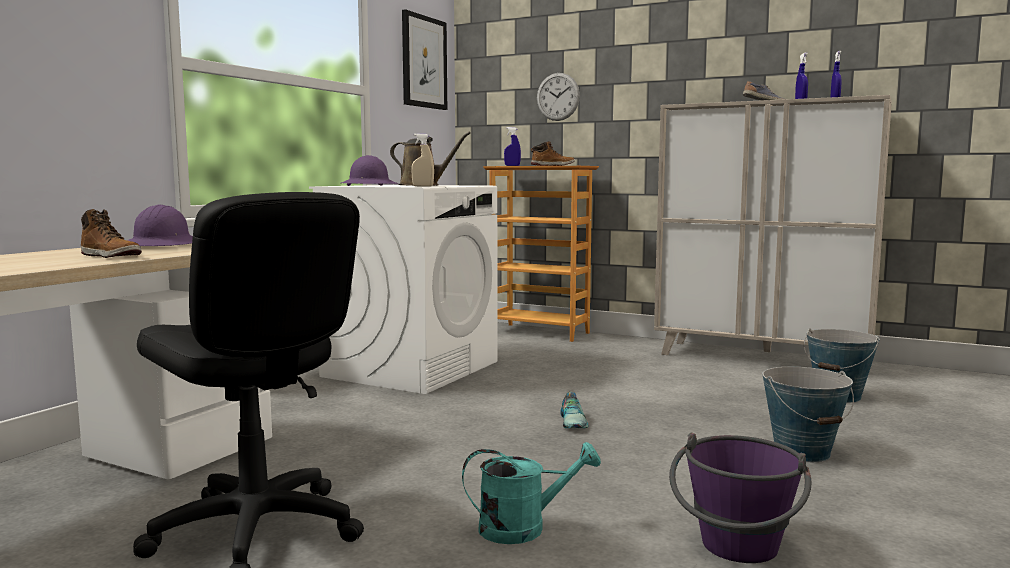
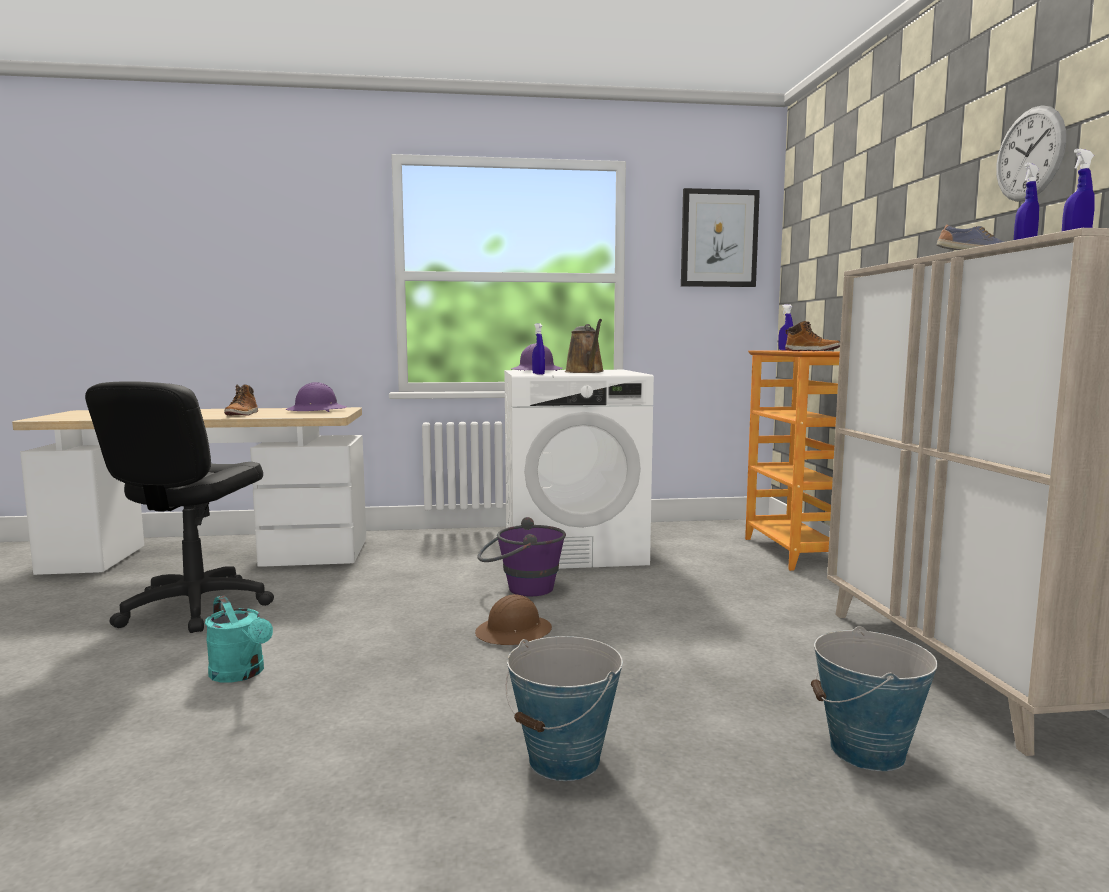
camera: 55 degrees right, 0 degrees up
(423, 186) = (538, 374): beige spray bottle -> blue spray bottle
(558, 97) = (843, 263): wall clock -> wall clock (1029, 154)
(574, 422) = (514, 632): shoe -> brown hard hat
(736, 552) = (233, 769): purple bucket -> purple bucket (521, 589)

